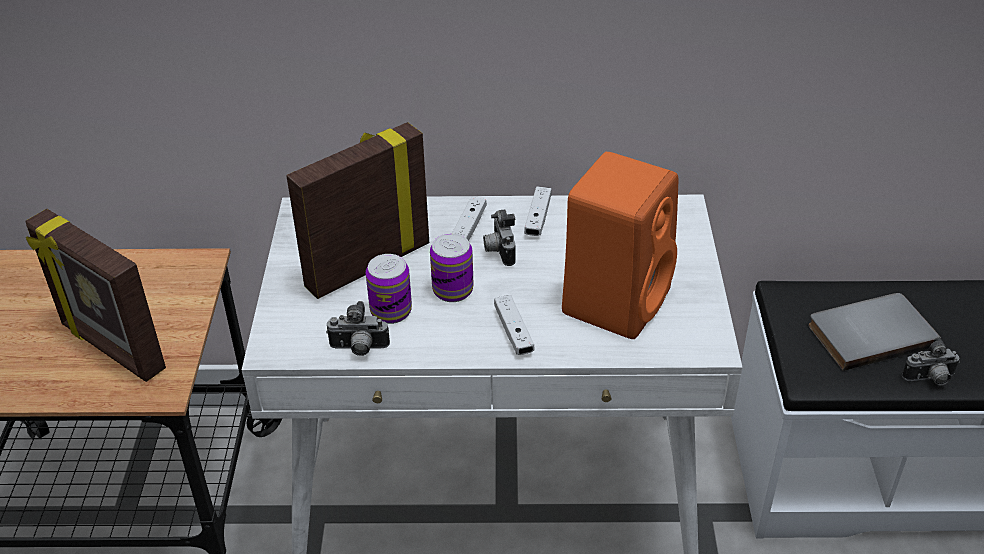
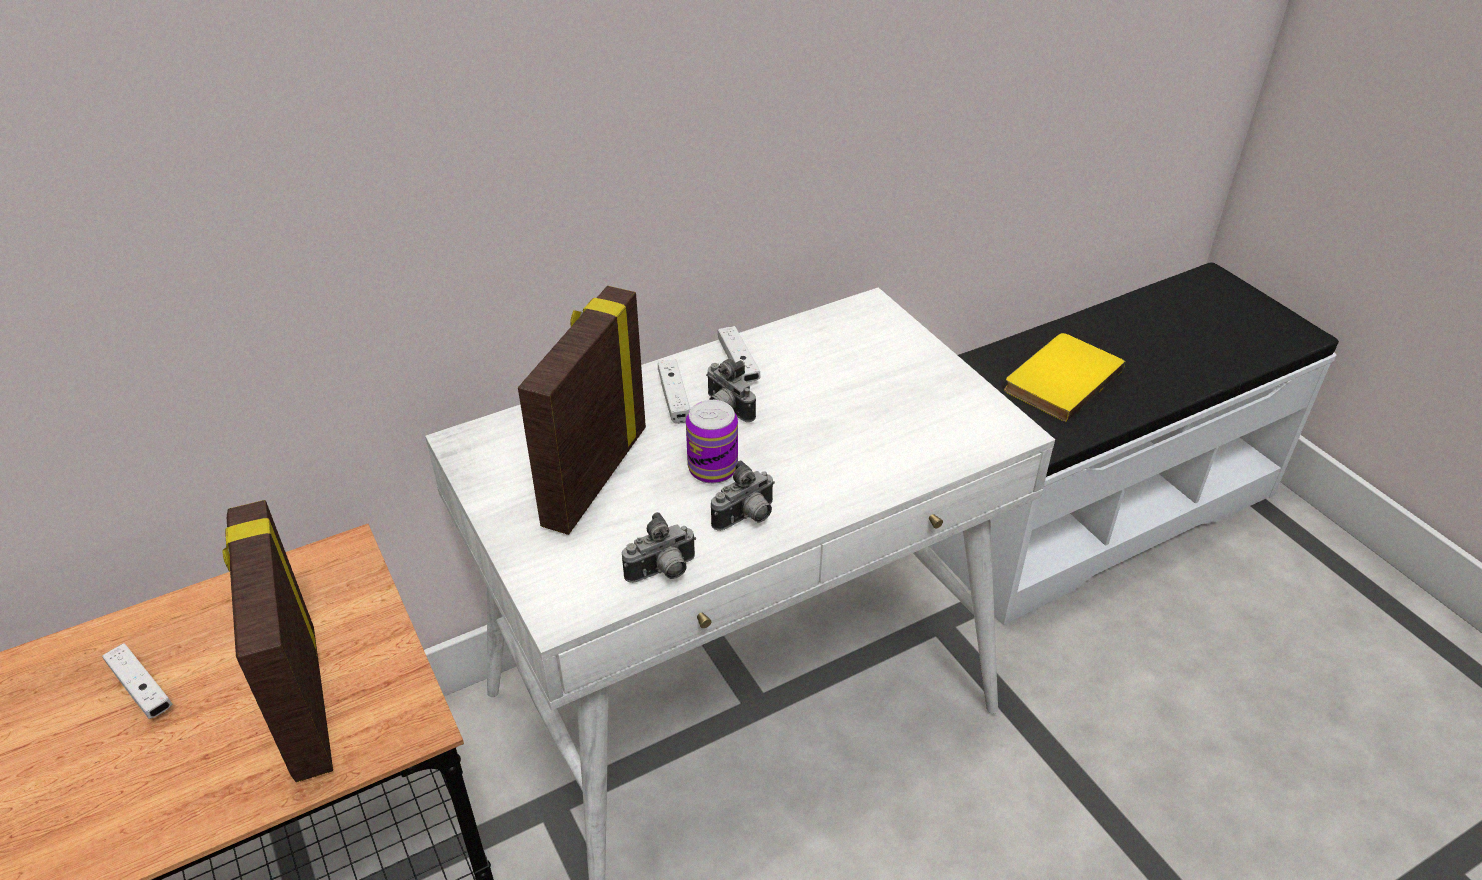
camera: 30 degrees left, 0 degrees up
(111, 348) = (302, 703): picture frame -> picture frame turned 60 degrees clockwise
(391, 311) = (664, 516): can -> none
(513, 332) = (814, 488): white game controller -> white game controller (141, 689)
(616, 300) = (887, 417): orange speaker -> none
(869, 332) = (1059, 379): grey book -> yellow book
(929, 379) = (1139, 403): camera -> camera (747, 518)

